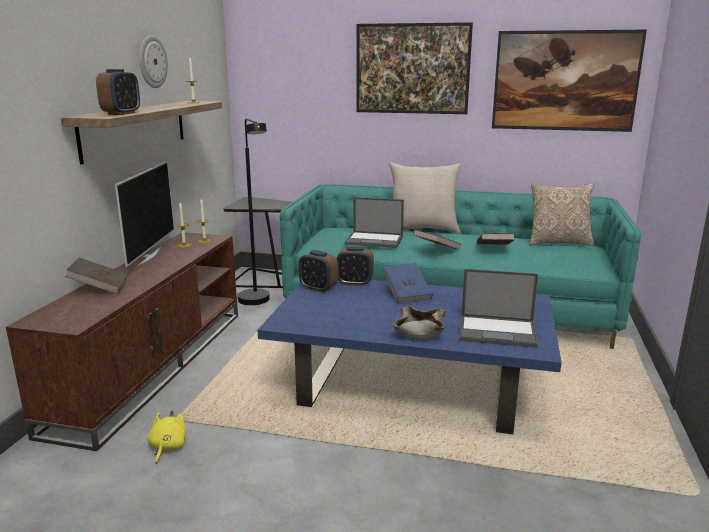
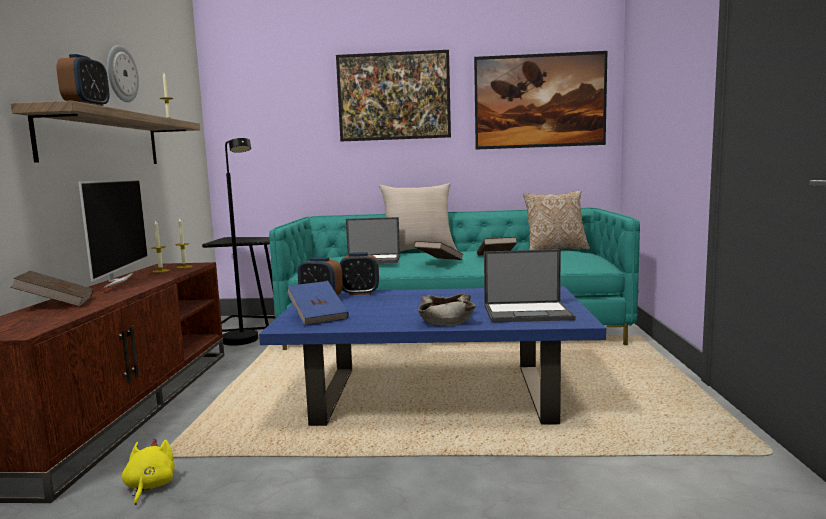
camera: 10 degrees left, 10 degrees down
(407, 294) = (419, 296): blue book -> blue book (318, 317)

